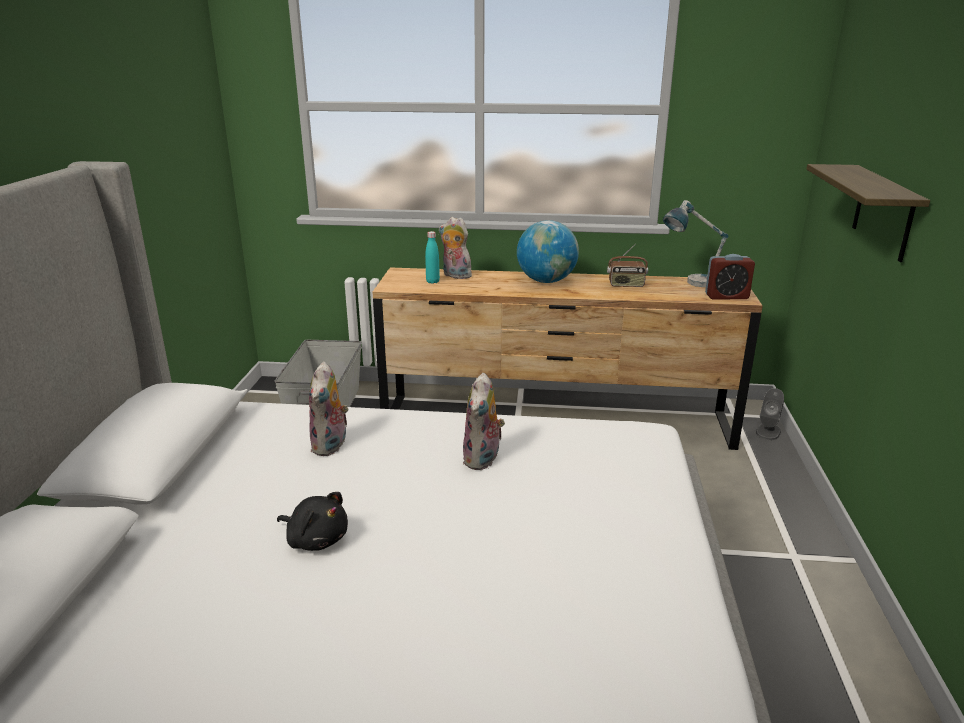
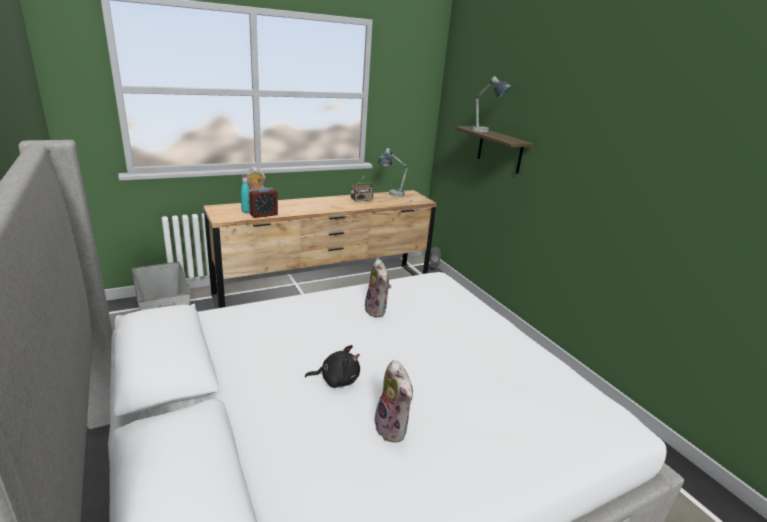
camera: 35 degrees left, 0 degrees up
(331, 446) = (282, 326): plush toy -> plush toy (393, 429)
(546, 281) = (316, 203): globe -> none
(726, 296) = (416, 200): alarm clock -> alarm clock (263, 215)
(853, 175) = (485, 132): none -> table lamp

